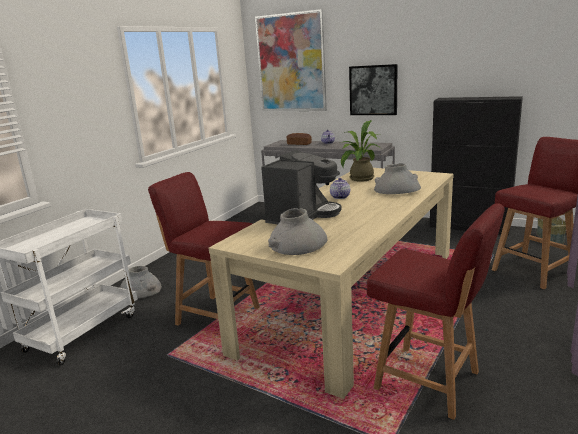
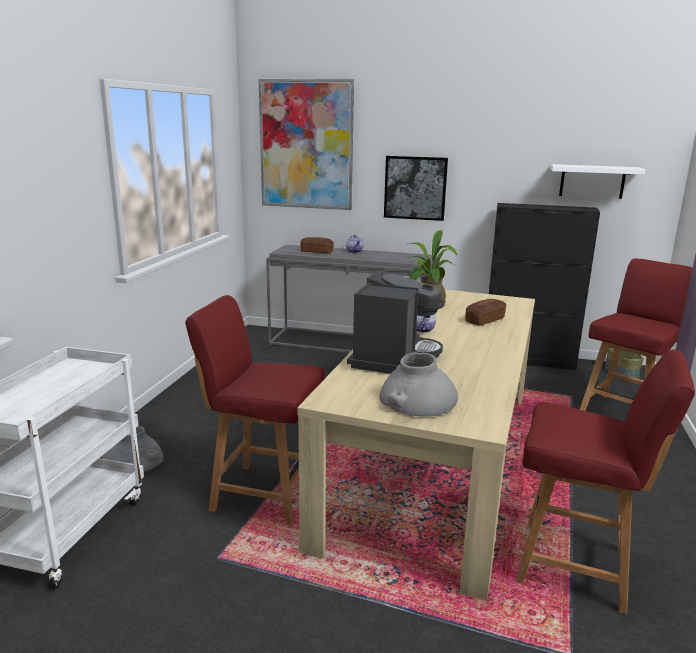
camera: 15 degrees left, 0 degrees up
(396, 190) = (485, 320): grey vase -> bread
(518, 74) = (592, 181): none -> white shelf

